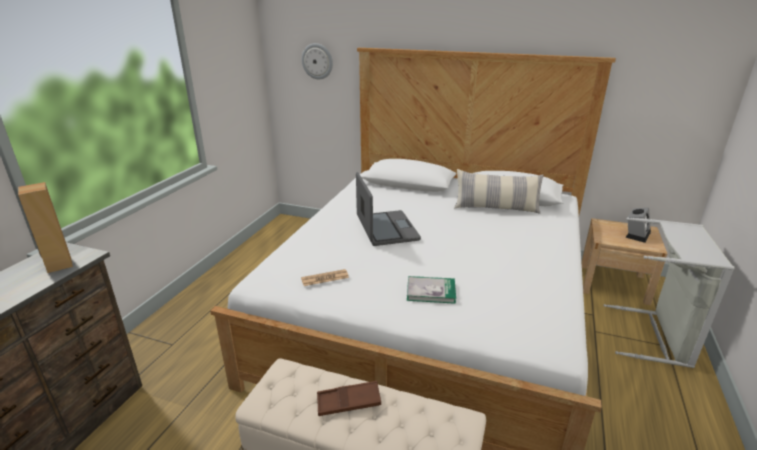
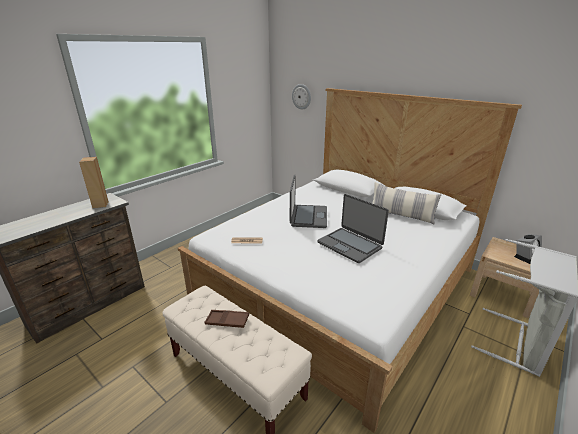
camera: 20 degrees right, 0 degrees up
(431, 291) = (310, 263): book -> none
(464, 257) = (350, 245): none -> laptop

